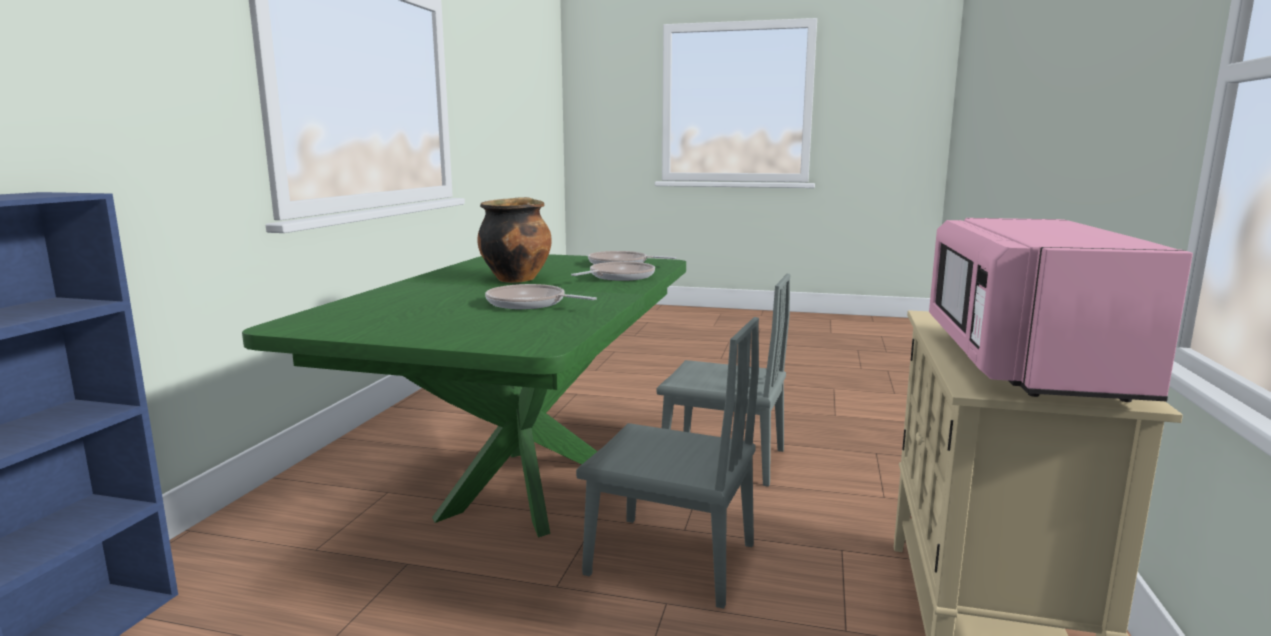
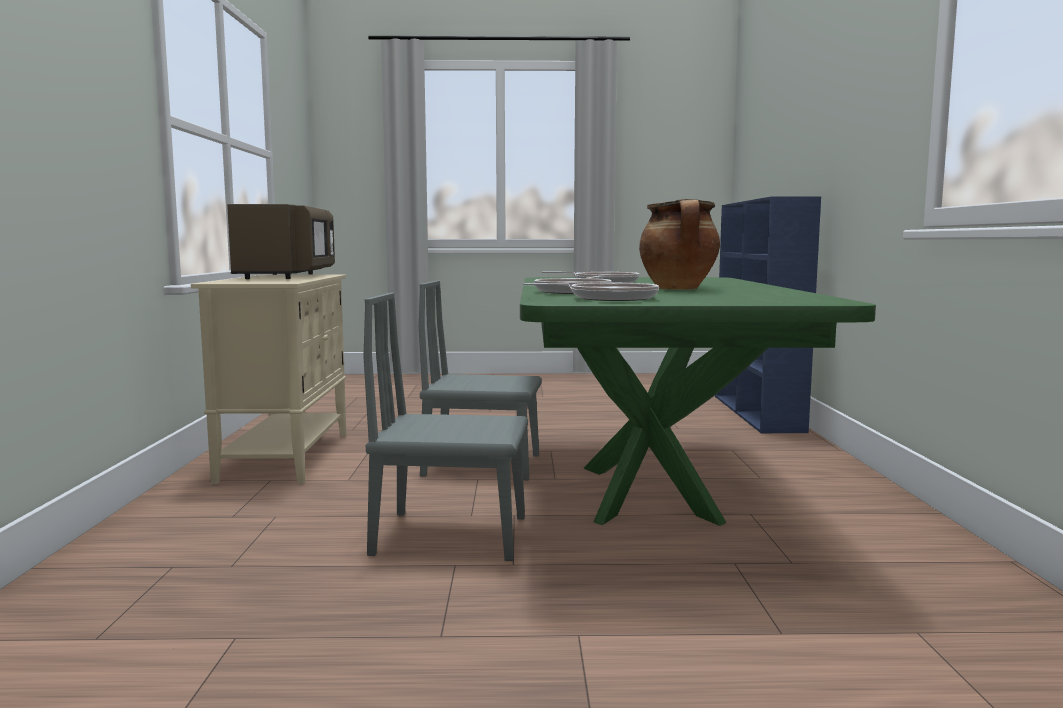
camera: 165 degrees right, 5 degrees down
(1023, 363) = (287, 276): pink microwave -> brown microwave

